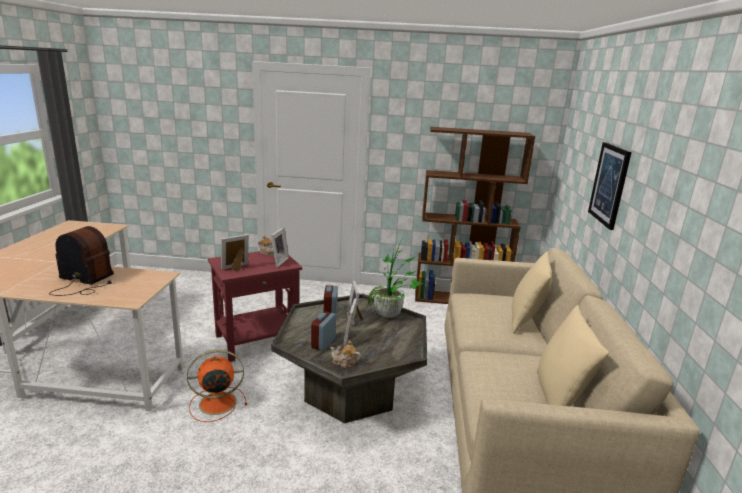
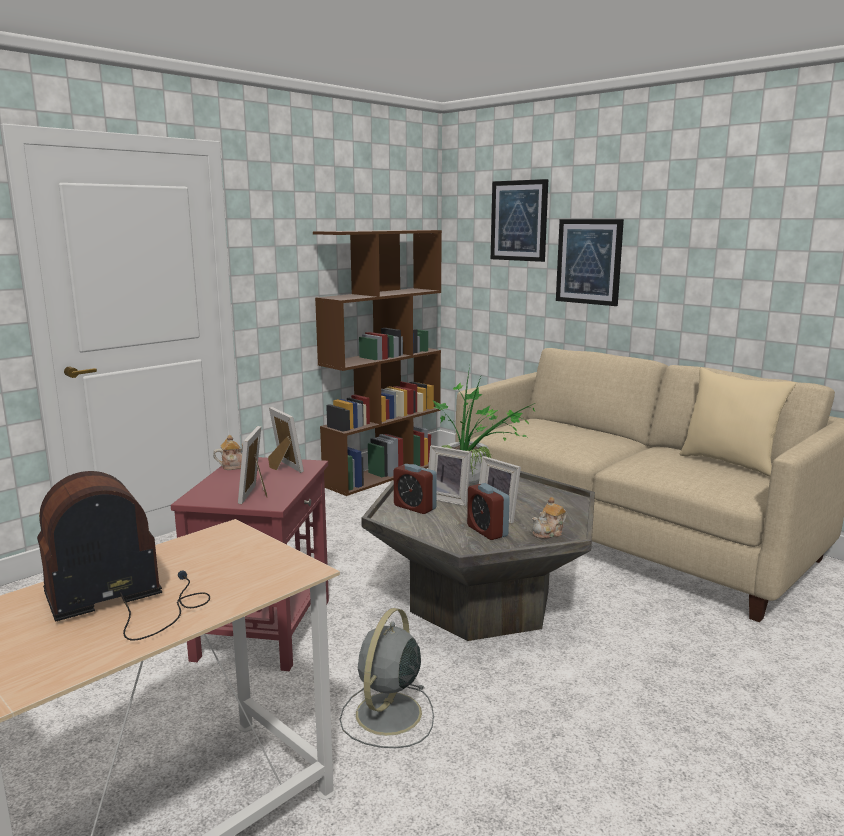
camera: 50 degrees left, 5 degrees down
(216, 403) = (387, 715): orange fan -> grey fan
(526, 320) = (583, 429): beige pillow -> none
(590, 137) = (519, 220): none -> picture

